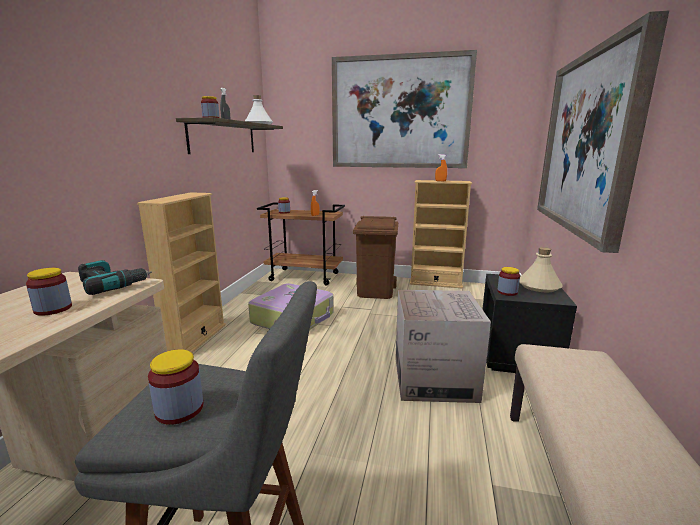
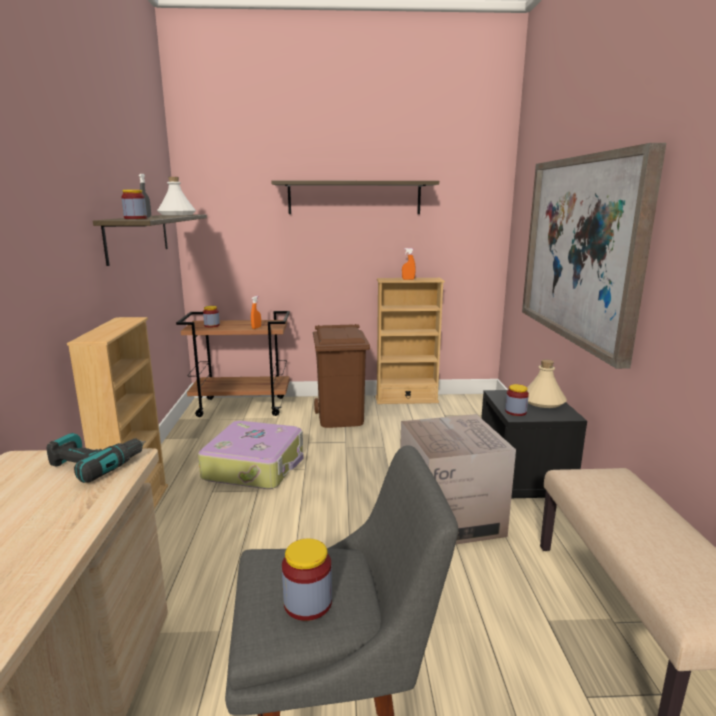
camera: 15 degrees left, 0 degrees up
(53, 309) = (53, 509): jar -> none
(400, 113) = (354, 198): picture -> shelf

